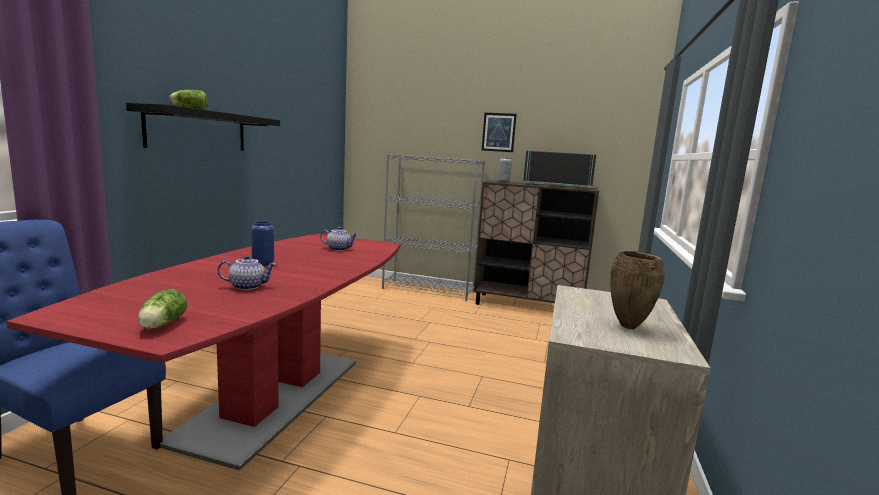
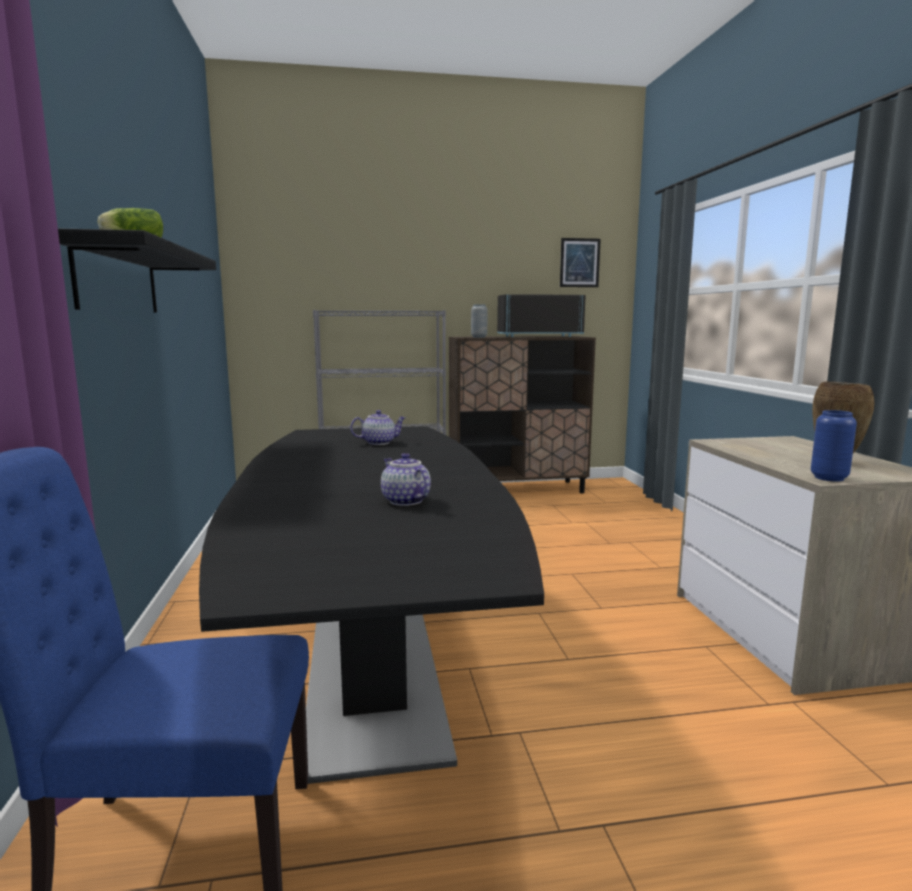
camera: 25 degrees left, 0 degrees up
(161, 325) = (441, 564): lettuce -> none
(248, 286) = (404, 501): teapot -> teapot turned 90 degrees counterclockwise
(263, 263) = (339, 473): blue vase -> blue vase (829, 478)
(275, 396) = (373, 667): red dining table -> black dining table
(498, 132) = (453, 273): picture -> picture (579, 262)

